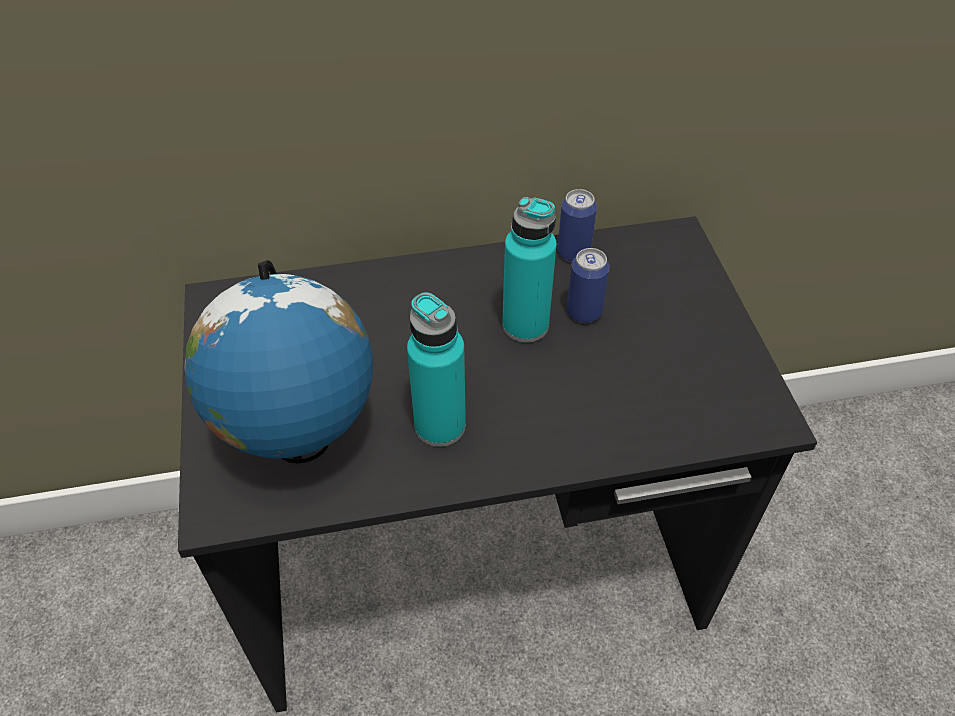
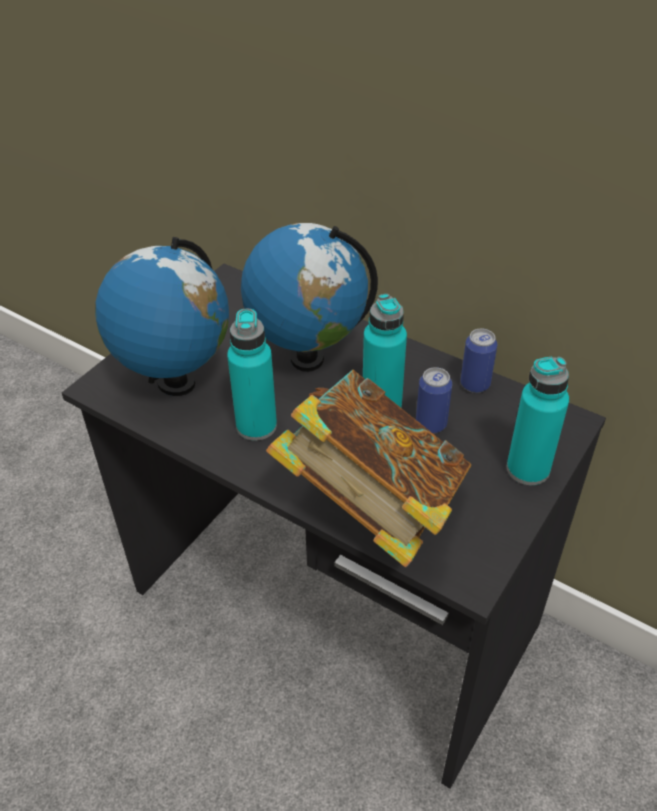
camera: 45 degrees right, 5 degrees down
(401, 325) = (307, 358): none -> globe
(629, 420) = (371, 505): none -> book
(698, 297) = (528, 469): none -> turquoise bottle

